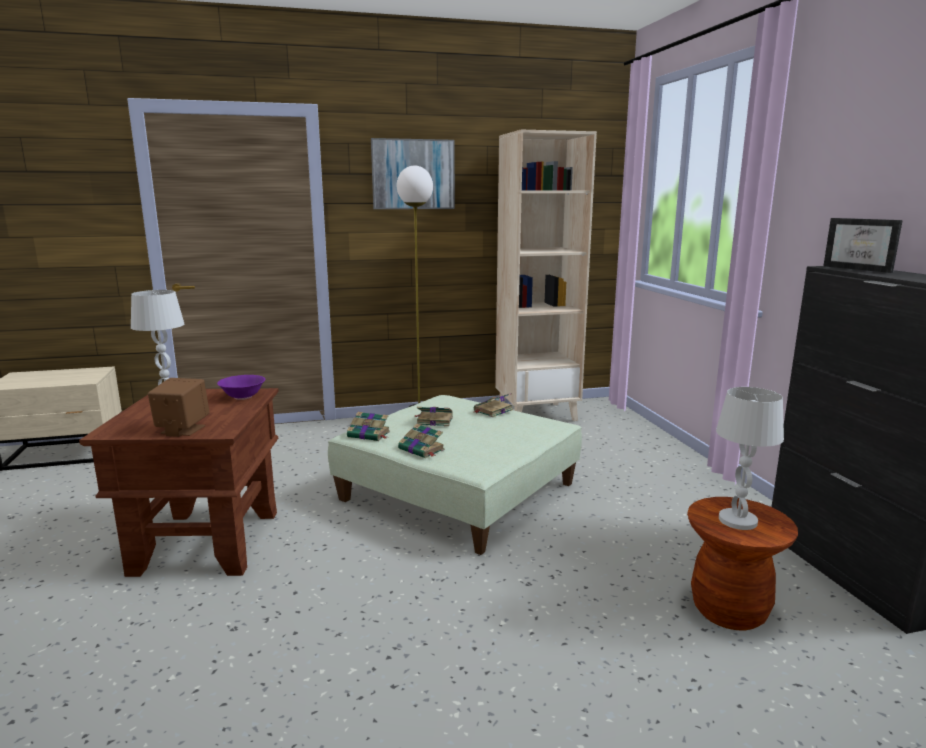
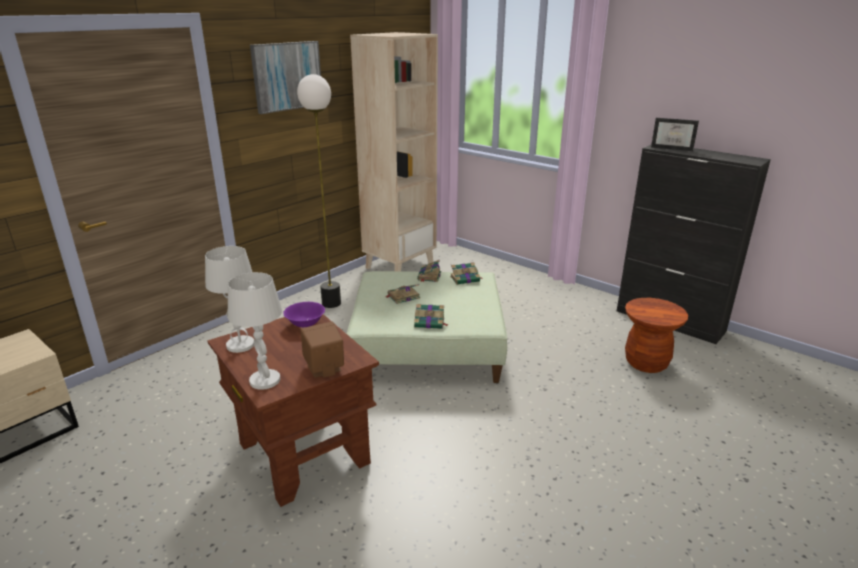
camera: 35 degrees left, 10 degrees up
(369, 435) = (374, 323): book -> book (465, 279)
(738, 521) = (656, 312): white table lamp -> white table lamp (265, 380)

